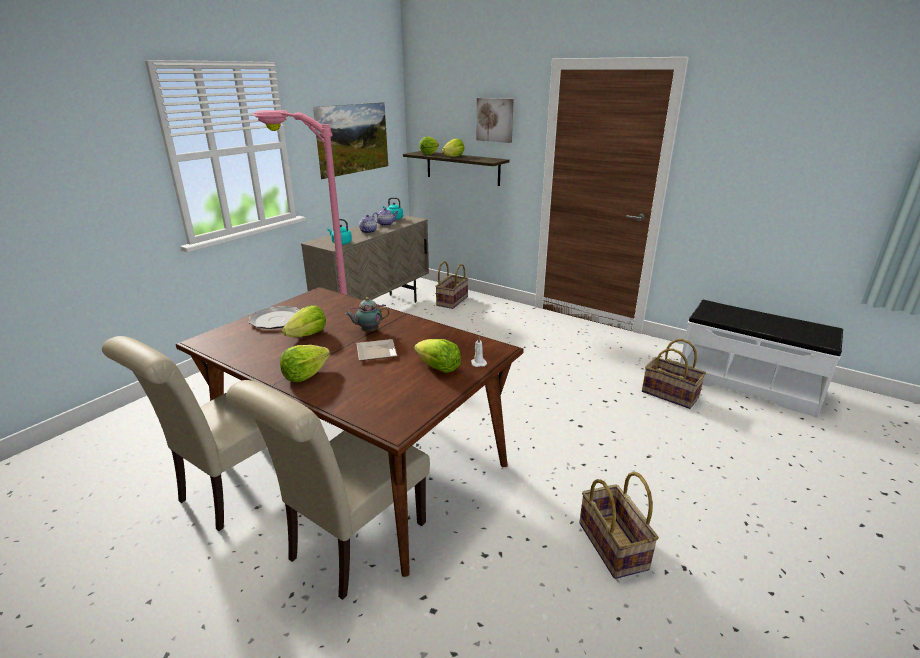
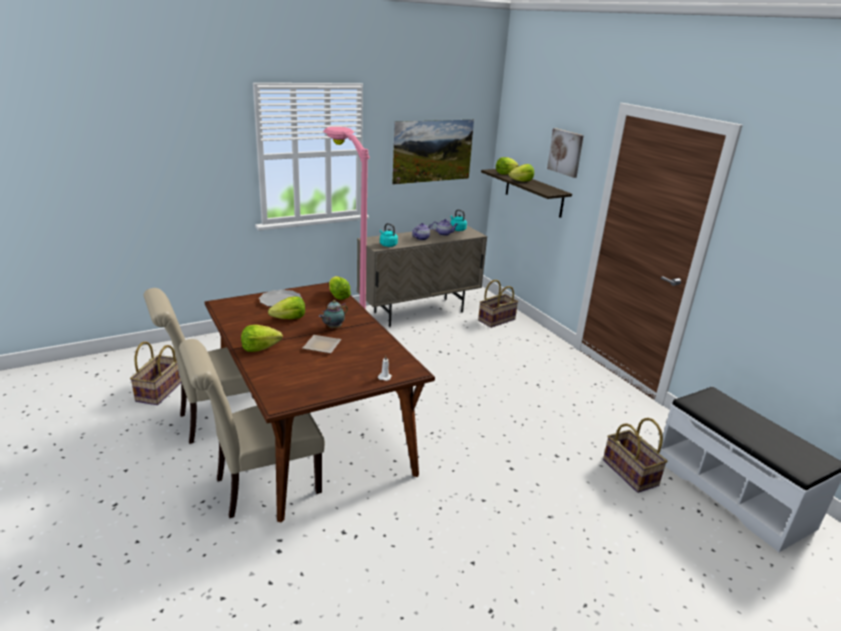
camera: 25 degrees right, 0 degrees up
(368, 331) = (333, 328): teapot -> teapot turned 60 degrees counterclockwise
(438, 368) = (352, 371): lettuce -> lettuce (338, 296)
(614, 545) = (448, 569): basket -> basket (160, 391)

